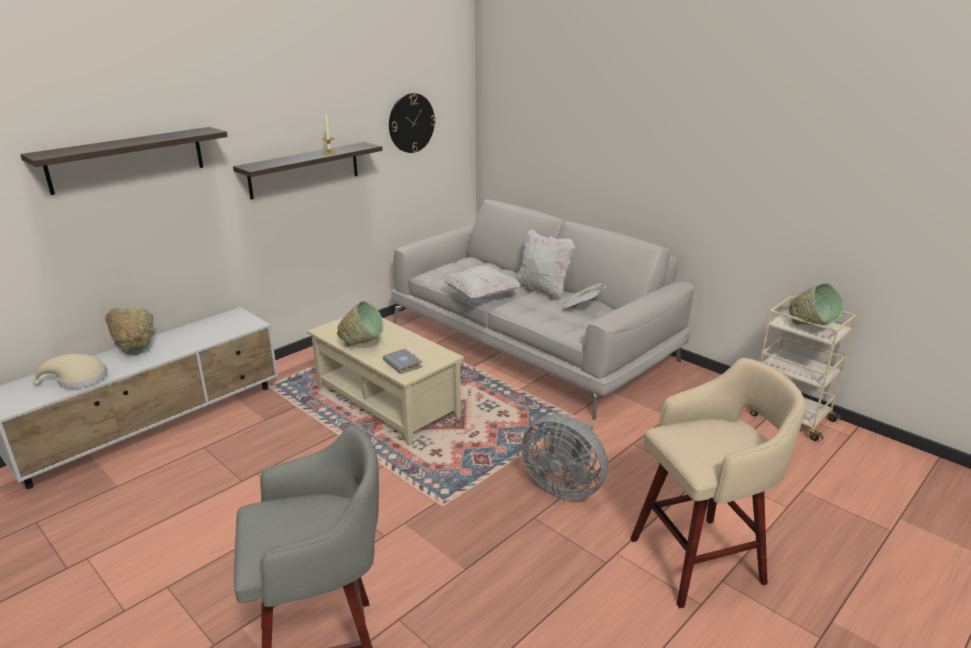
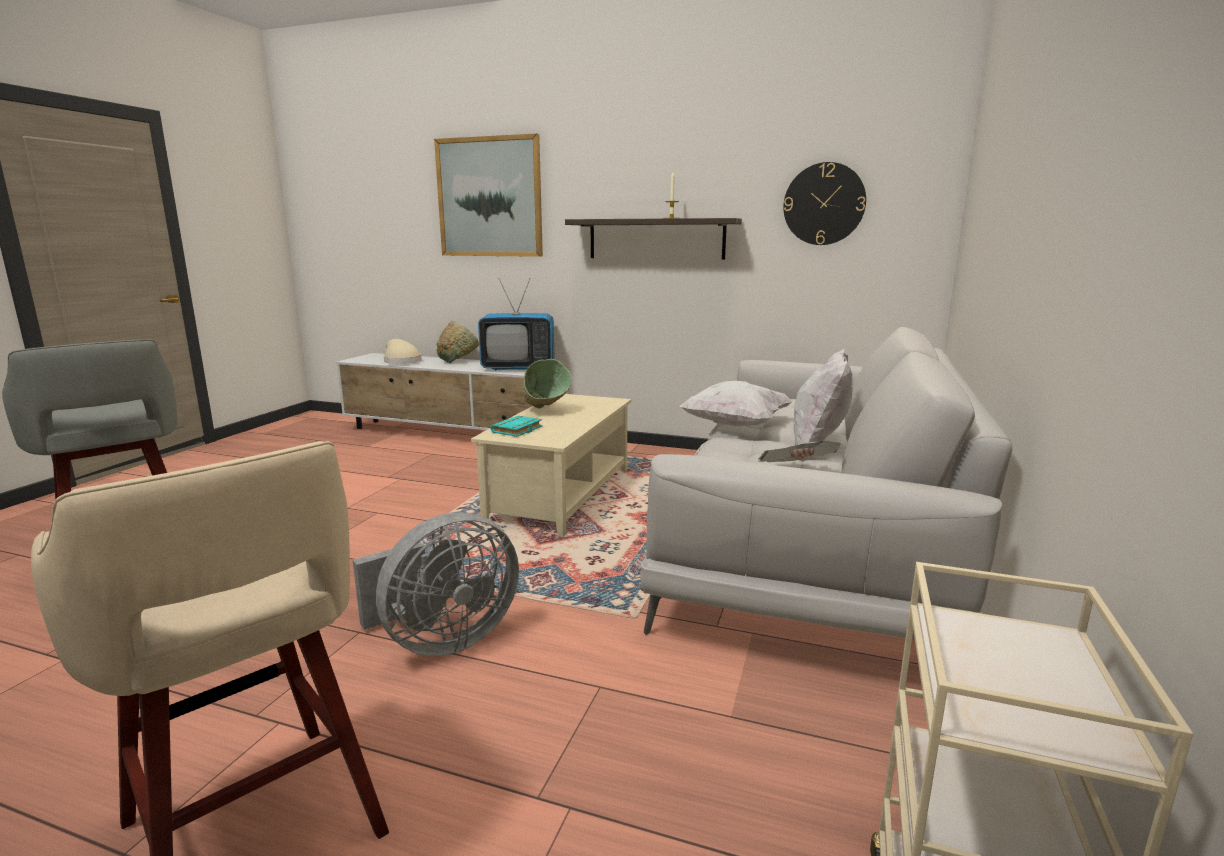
camera: 65 degrees right, 10 degrees down
(127, 159) = (489, 197): shelf -> picture
(220, 326) = (518, 368): none -> television
(404, 364) = (517, 430): grey book -> turquoise book
(563, 486) = (442, 640): grey fan -> grey fan turned 135 degrees counterclockwise
(811, 328) = (992, 680): green bowl -> none

